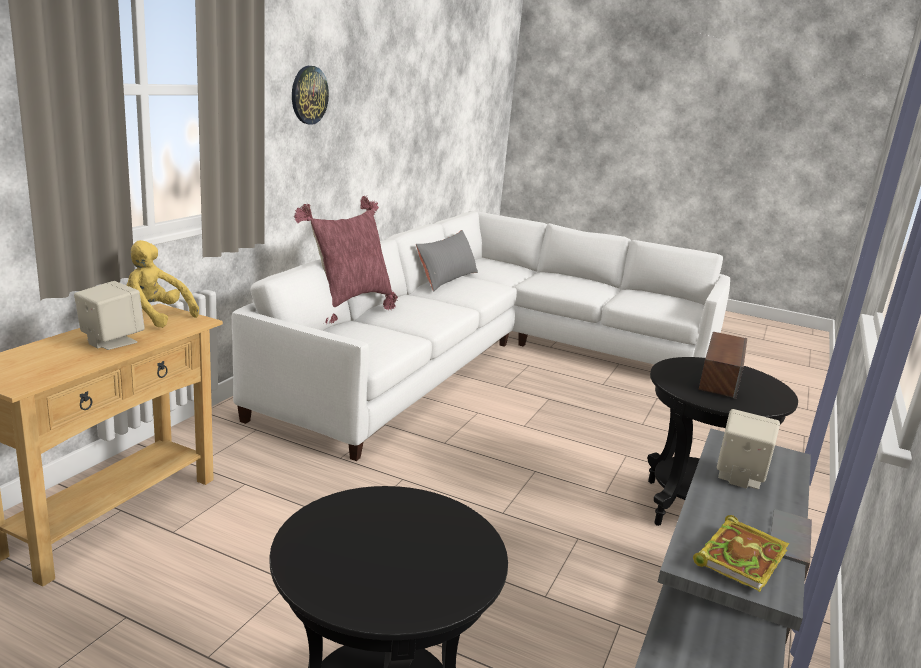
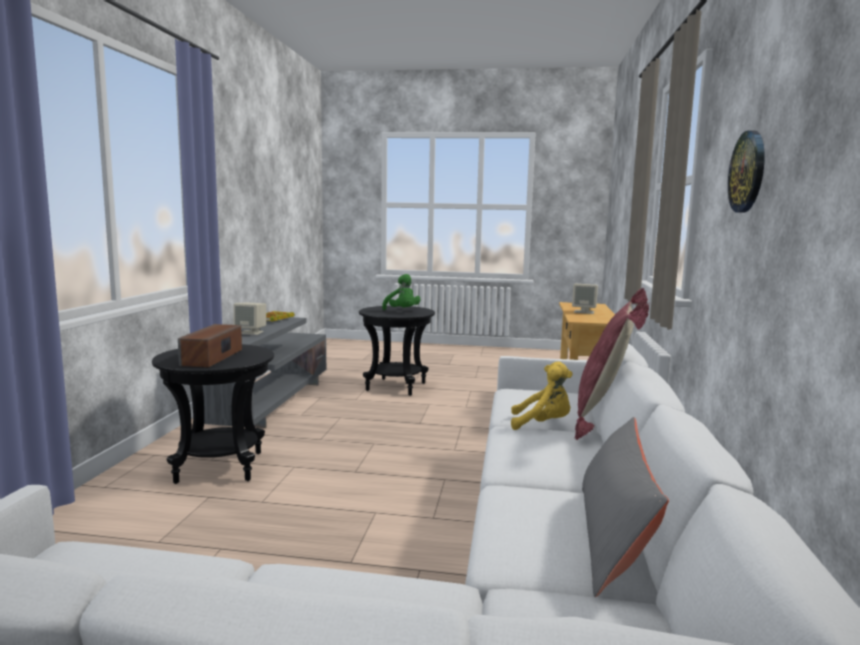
camera: 165 degrees right, 10 degrees down
(153, 316) = (602, 319): yellow plush toy -> yellow plush toy (542, 424)
(378, 537) = (402, 311): none -> green plush toy

